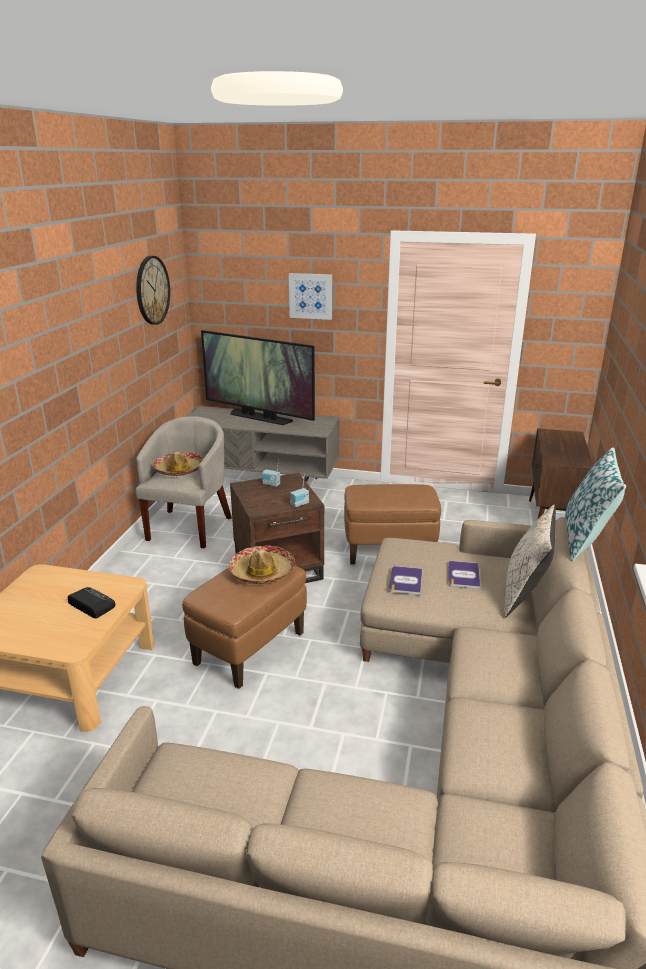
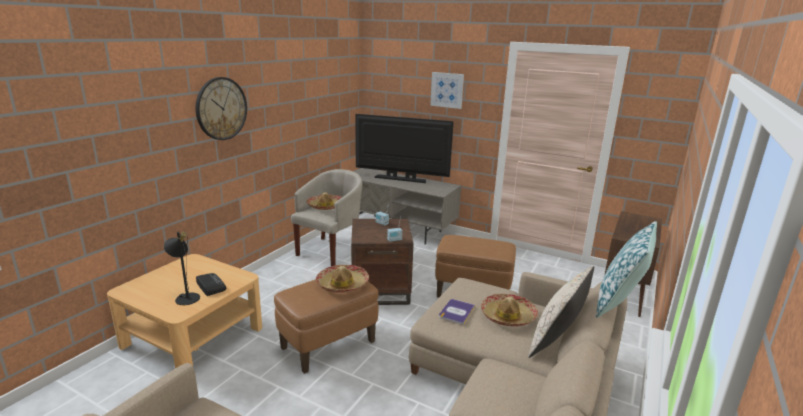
camera: 15 degrees right, 5 degrees down
(67, 625) = (186, 297): none -> black table lamp
(152, 290) = (328, 76): wall clock -> wall clock (221, 108)
(259, 417) = (401, 179): television -> television turned 150 degrees clockwise
(463, 575) = (508, 316): book -> hat

